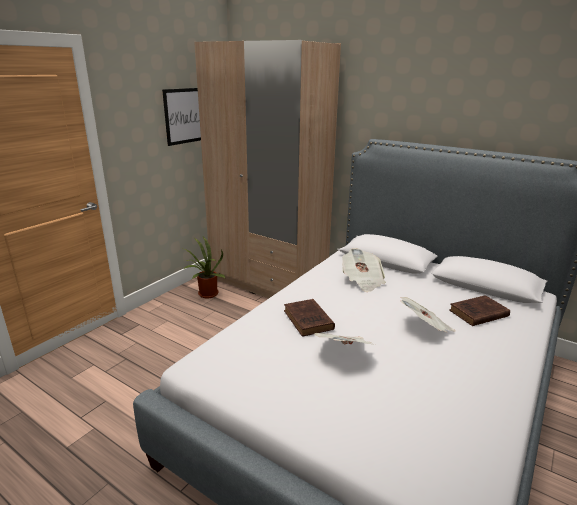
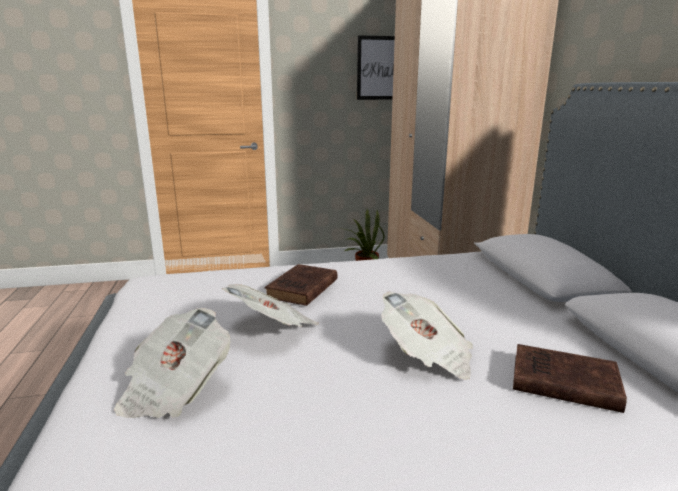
camera: 45 degrees right, 5 degrees down
(362, 281) = (452, 283): newspaper -> newspaper (174, 388)

